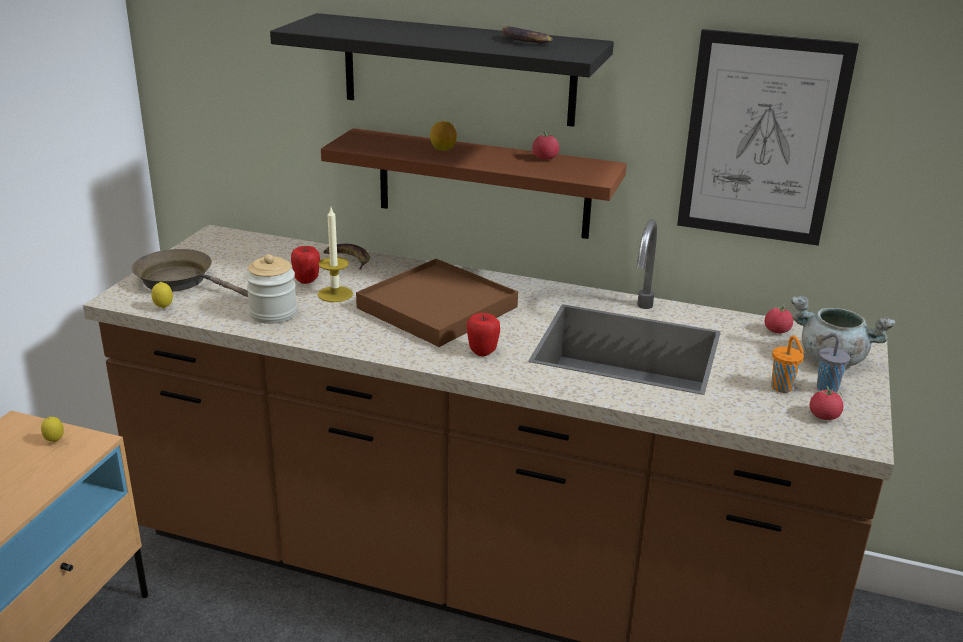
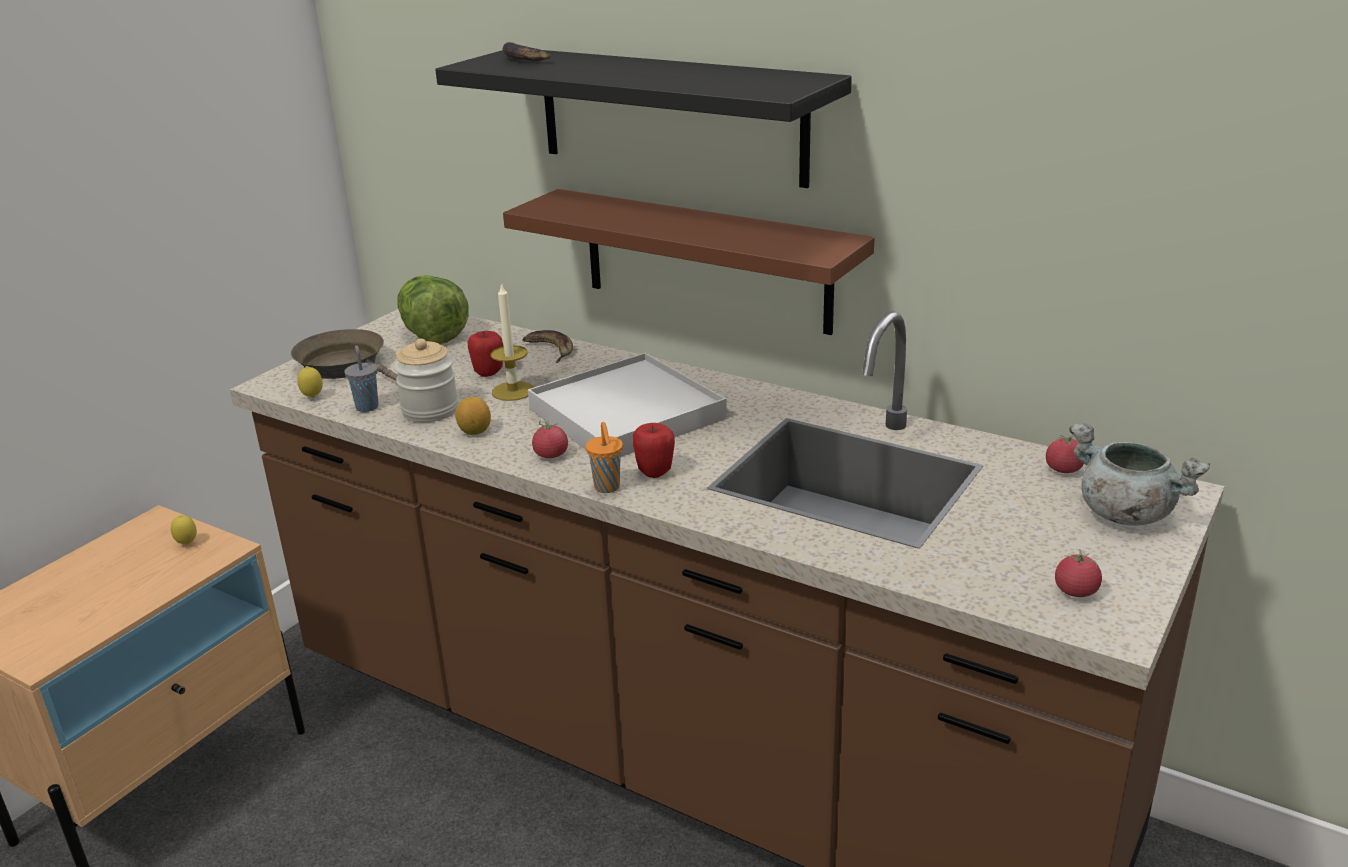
camera: 15 degrees right, 0 degrees up
(241, 251) = (432, 335): none -> lettuce
(436, 307) = (626, 414): brown tray -> white tray
(443, 149) = (648, 215): lemon -> lemon (475, 431)
(524, 41) = (732, 76): banana -> banana (526, 59)
(545, 158) = (769, 229): tomato -> tomato (551, 455)
(762, 139) = (1046, 207): picture -> none
(782, 388) = (1034, 548): orange cup -> orange cup (607, 488)
(825, 388) = (1097, 553): grey cup -> grey cup (367, 406)

